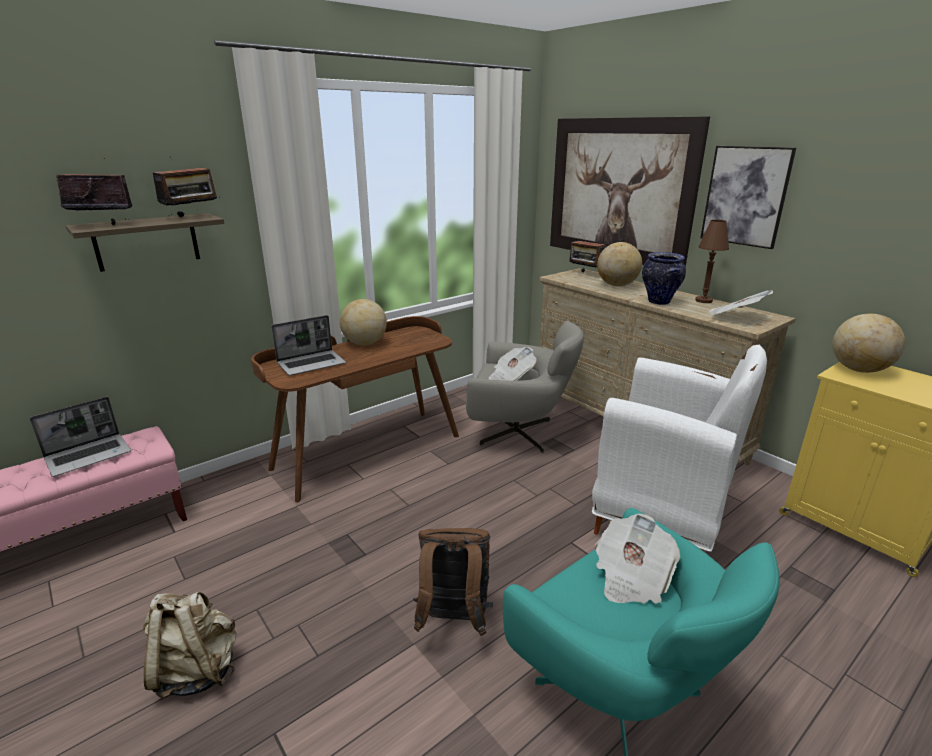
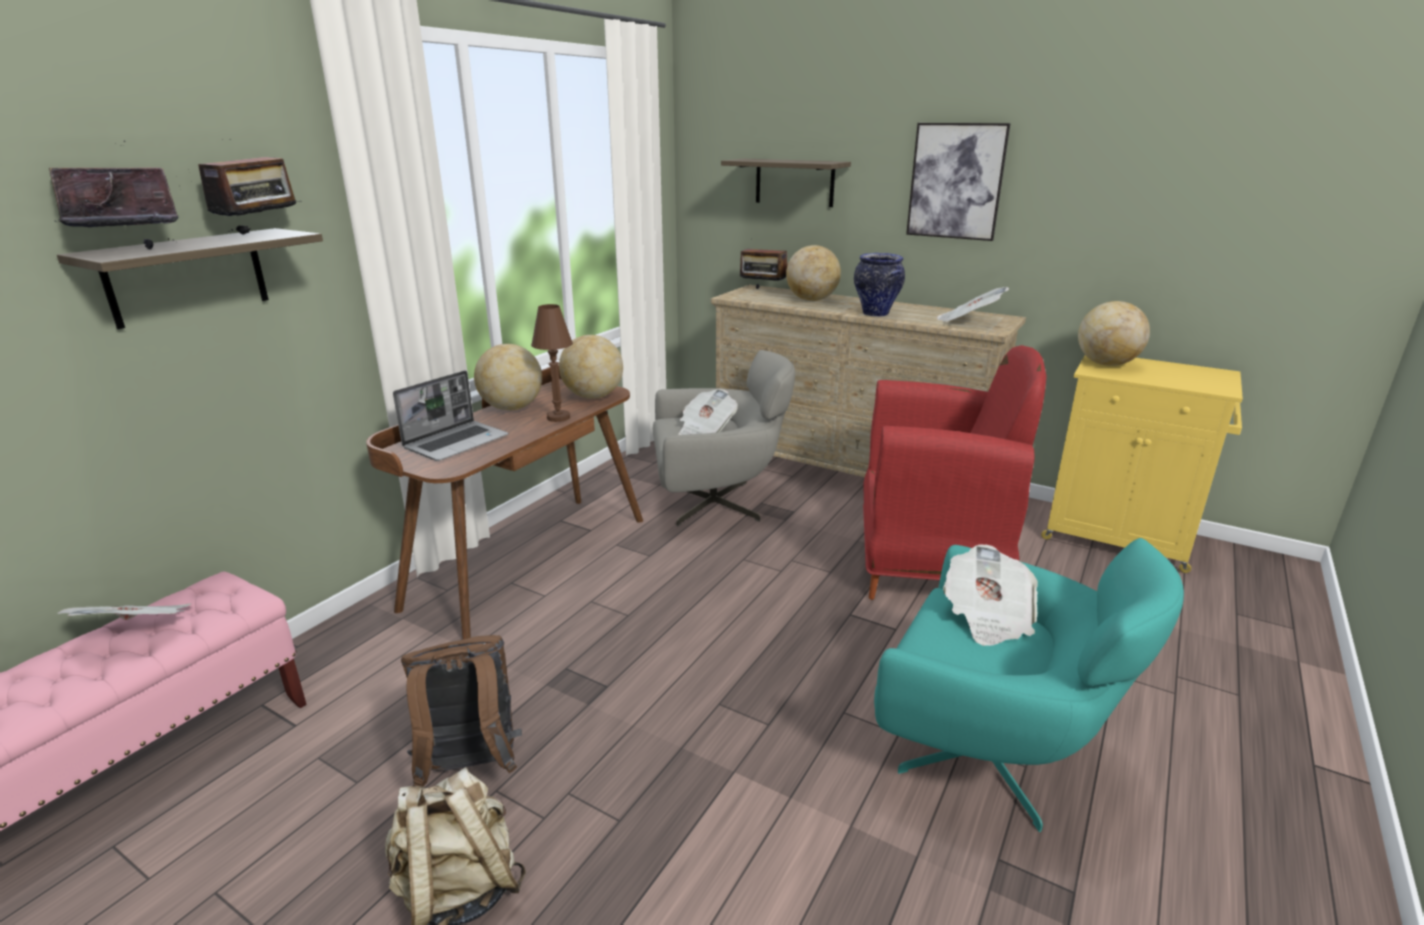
camera: 20 degrees left, 0 degrees up
(89, 455) = (139, 631): laptop -> newspaper
(423, 342) = (593, 396): none -> globe
(453, 620) = (766, 733): brown backpack -> brown backpack (470, 768)
(619, 191) = (794, 182): picture -> shelf
(660, 518) = (930, 567): white armchair -> red armchair
(703, 301) = (921, 308): brown table lamp -> brown table lamp (558, 417)

